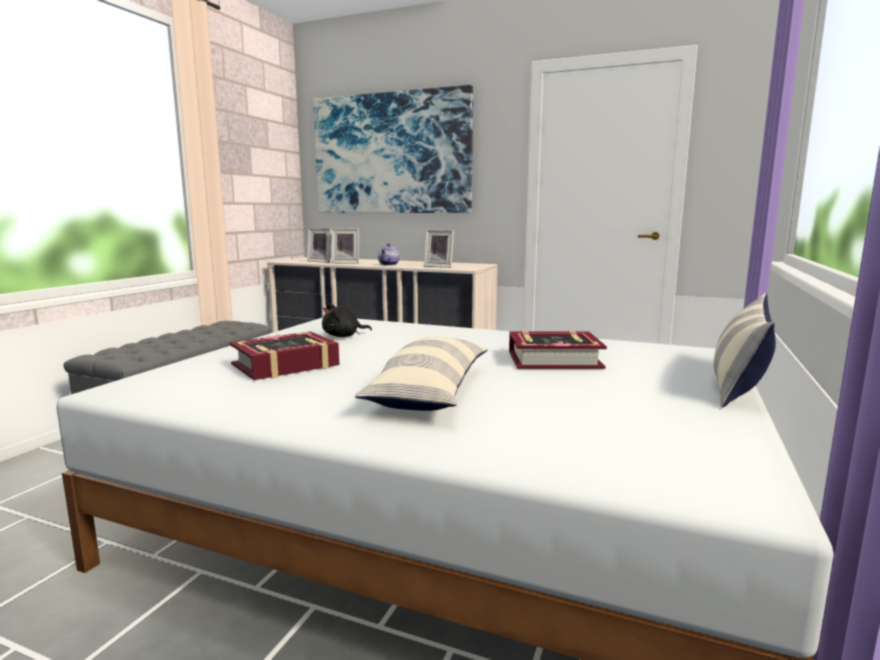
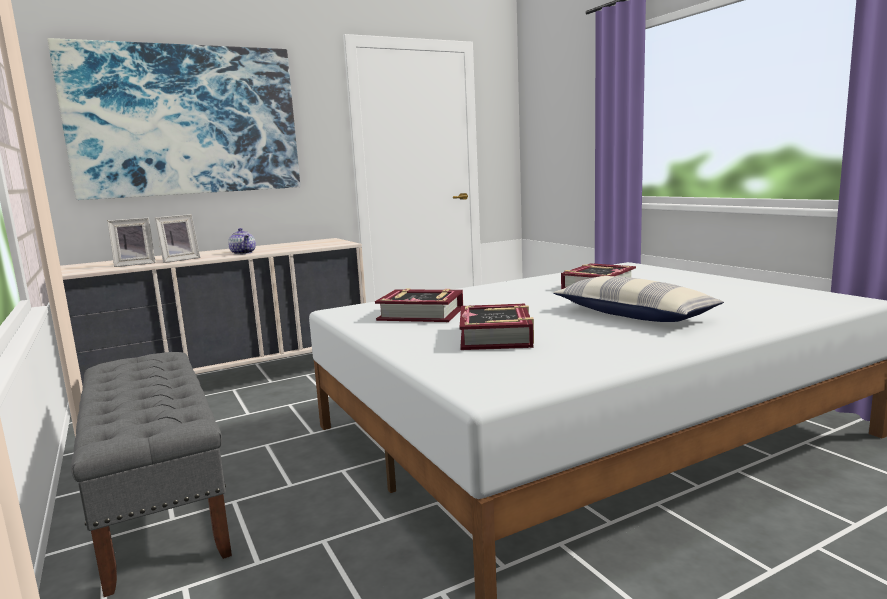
camera: 50 degrees left, 0 degrees up
(343, 336) = (421, 314): black plush toy -> book
(440, 266) = (307, 246): picture frame -> none
(739, 383) = (693, 272): pillow -> none

